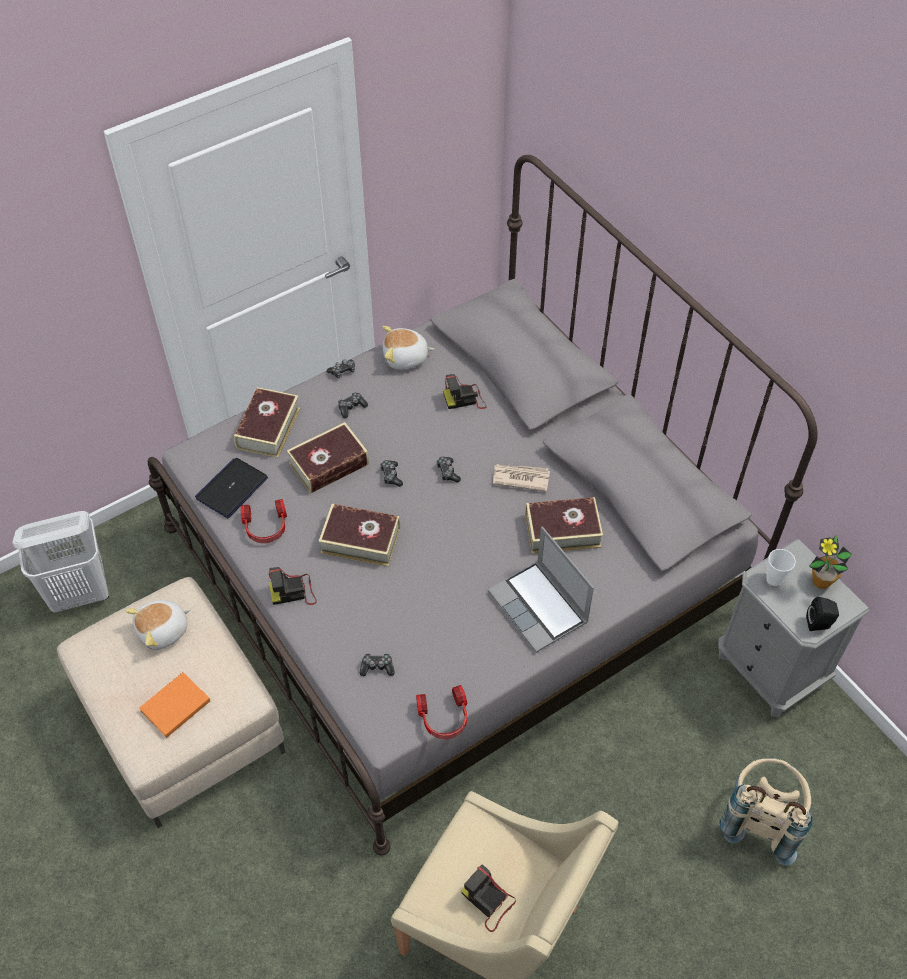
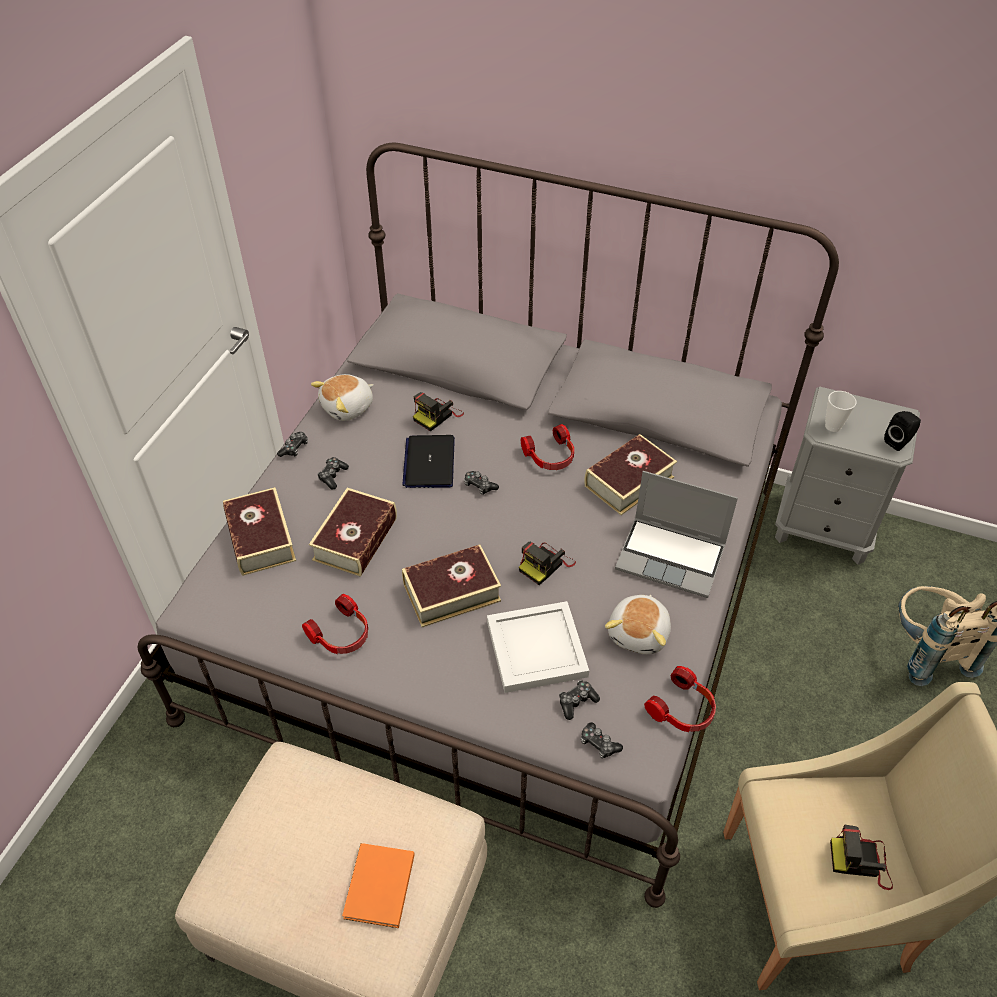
camera: 35 degrees left, 5 degrees down
(81, 593) = (118, 851): white laundry basket -> none
(163, 631) = (298, 815): plush toy -> plush toy (639, 633)
(232, 488) = (270, 617): laptop -> laptop (429, 462)
(293, 592) = (427, 680): camera -> camera (546, 564)
(382, 613) = (535, 648): none -> white tray
(391, 476) = (428, 517): game controller -> game controller (599, 744)
(520, 478) = (550, 456): newspaper -> headphones
(821, 581) = (867, 409): potted plant -> none

